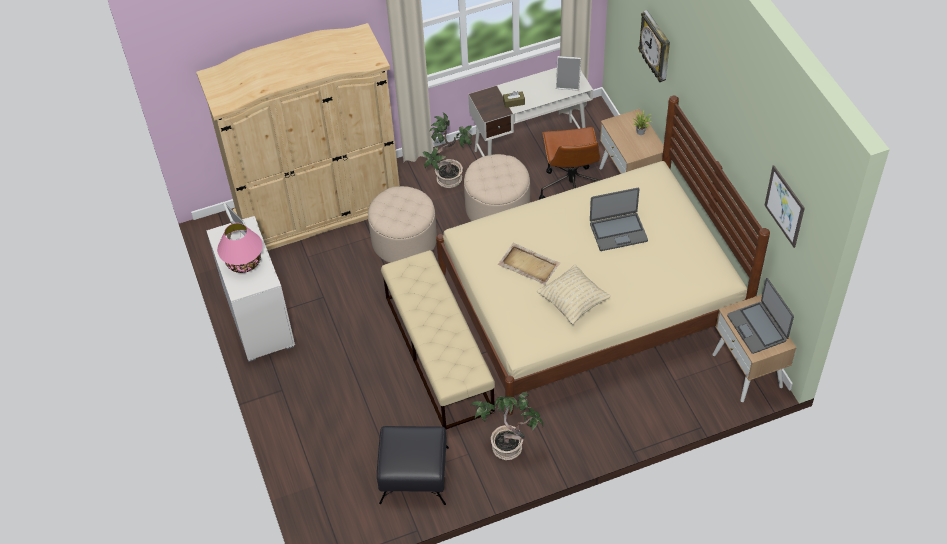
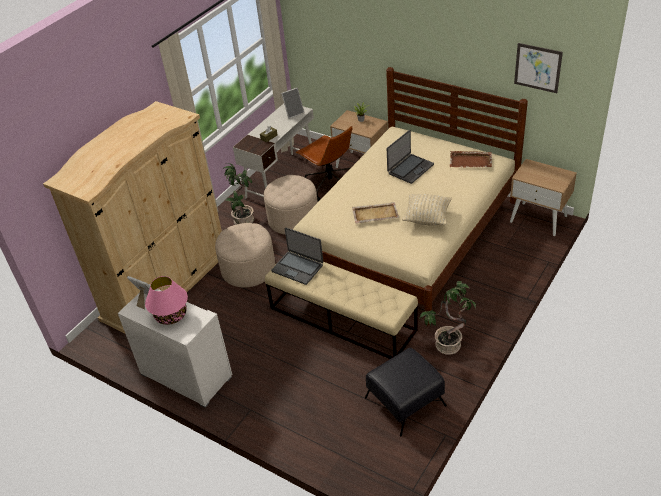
camera: 35 degrees left, 10 degrees down
(656, 47) = (355, 46): wall clock -> none
(691, 261) = (471, 161): none -> brown tray
(757, 328) = (544, 175): laptop -> laptop (297, 268)

